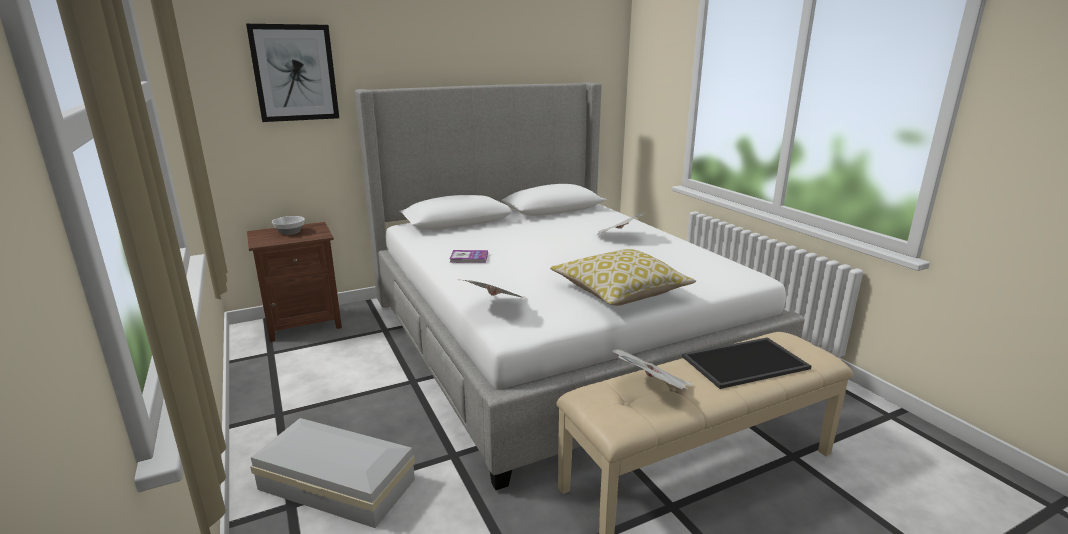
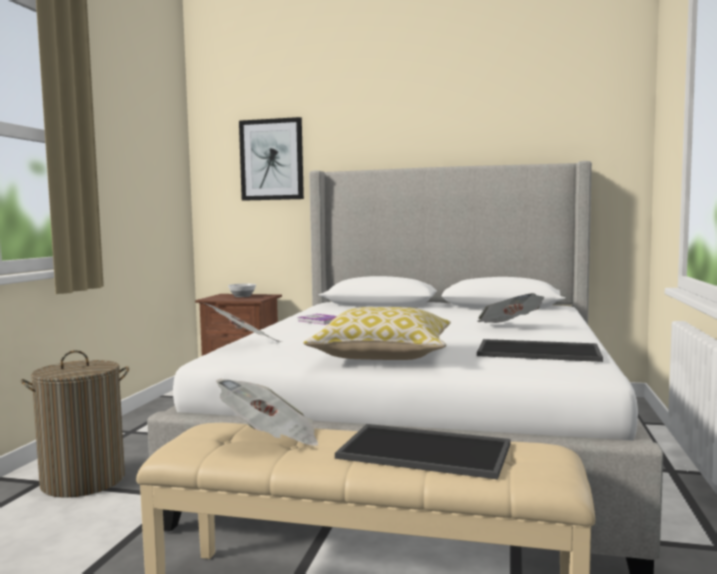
camera: 40 degrees right, 15 degrees down
(336, 482) = (83, 481): white storage box -> laundry basket
(689, 261) = (539, 351): none -> tray

